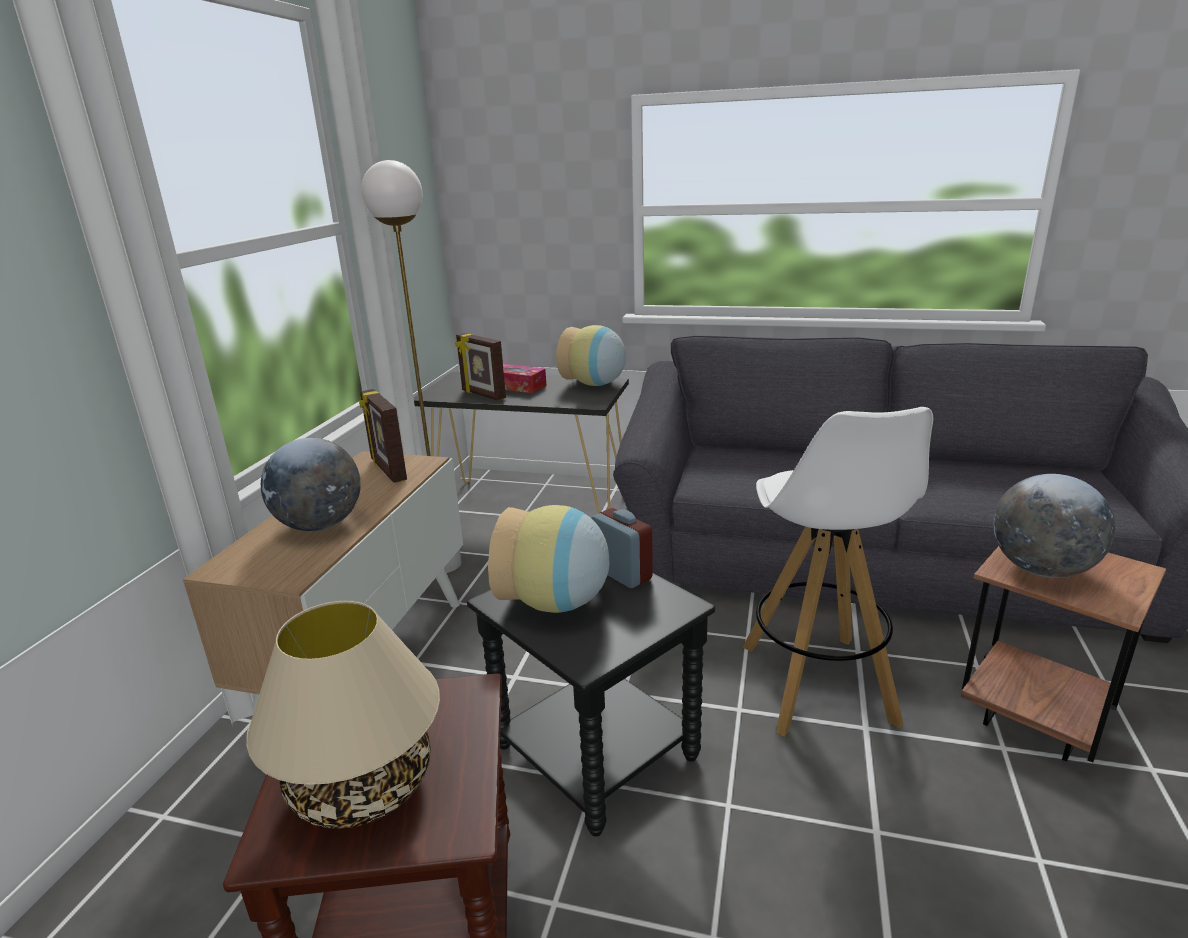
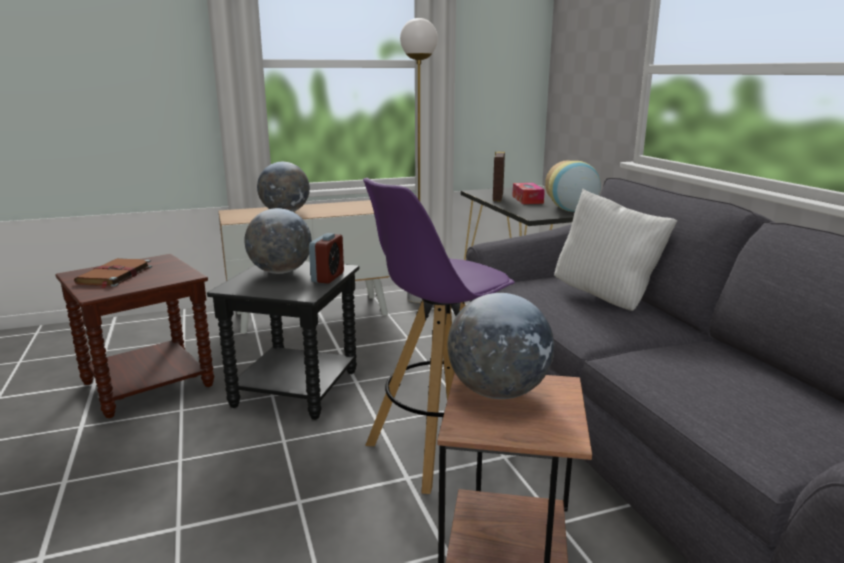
camera: 55 degrees right, 5 degrees down
(363, 785) = (114, 275): beige table lamp -> brown book
(387, 470) = (359, 207): picture frame -> none
(556, 603) = (280, 272): vase -> globe
(781, 459) = (606, 297): none -> white pillow
(817, 684) = (438, 447): white stool -> purple stool

